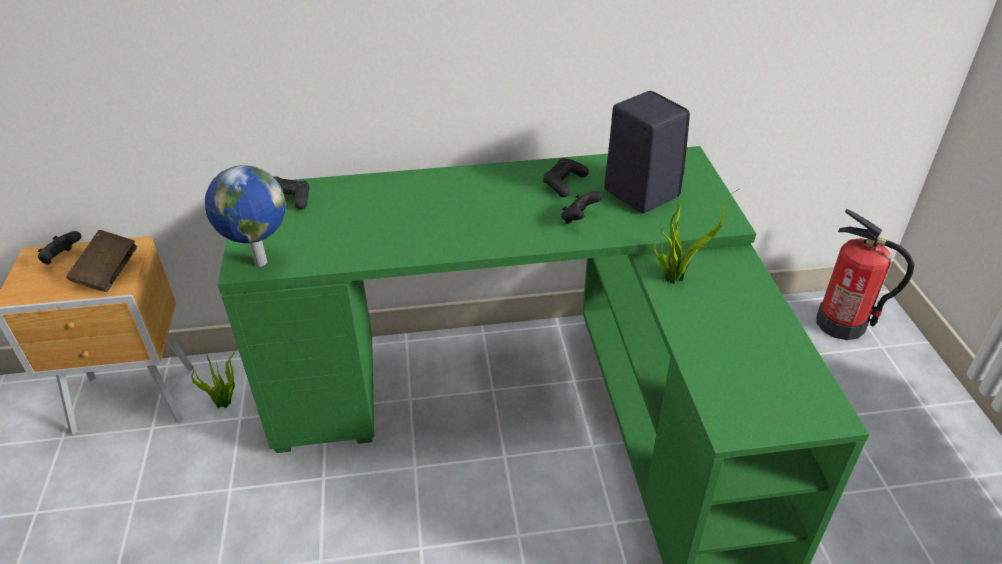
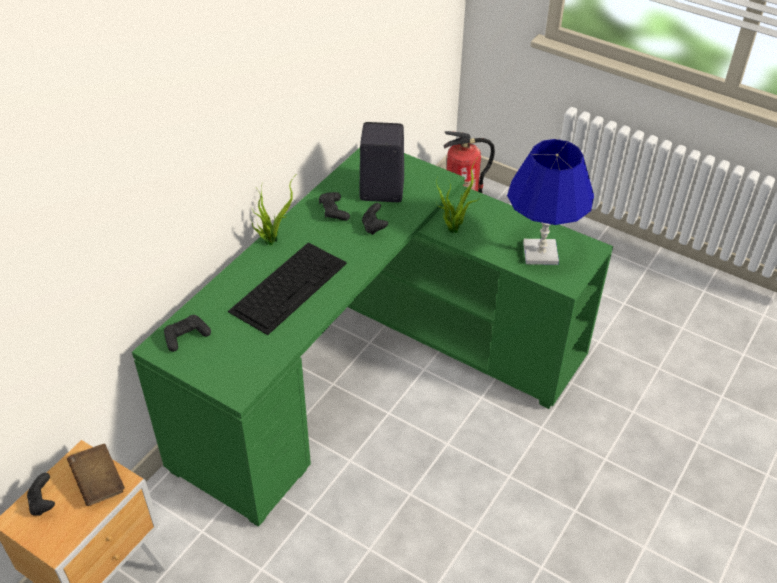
camera: 50 degrees left, 5 degrees up
(226, 402) = (177, 532): potted plant -> potted plant (272, 239)
(259, 262) = (242, 383): globe -> none
(423, 216) = (289, 286): none -> keyboard
(745, 371) = (540, 253): none -> blue table lamp

